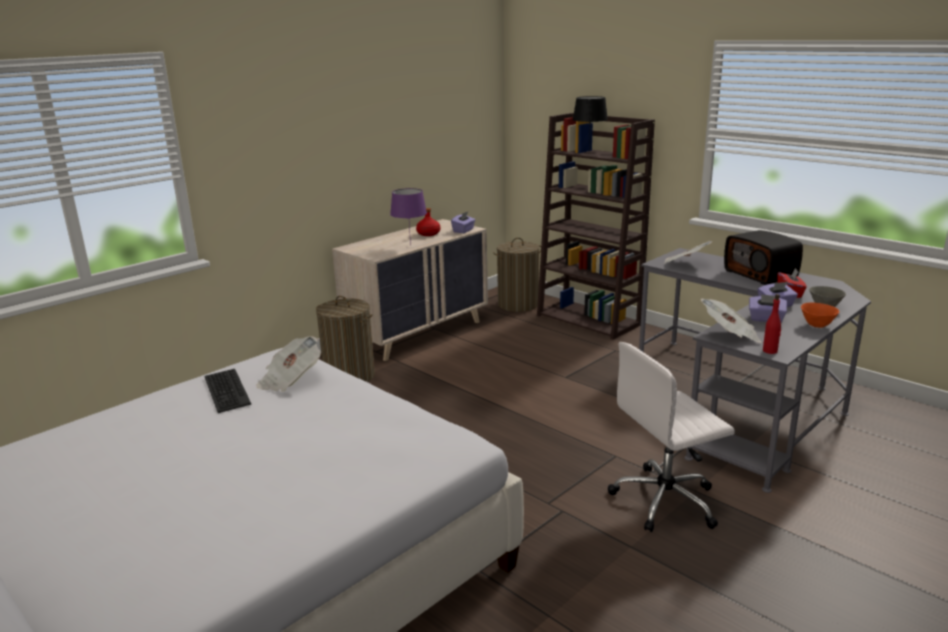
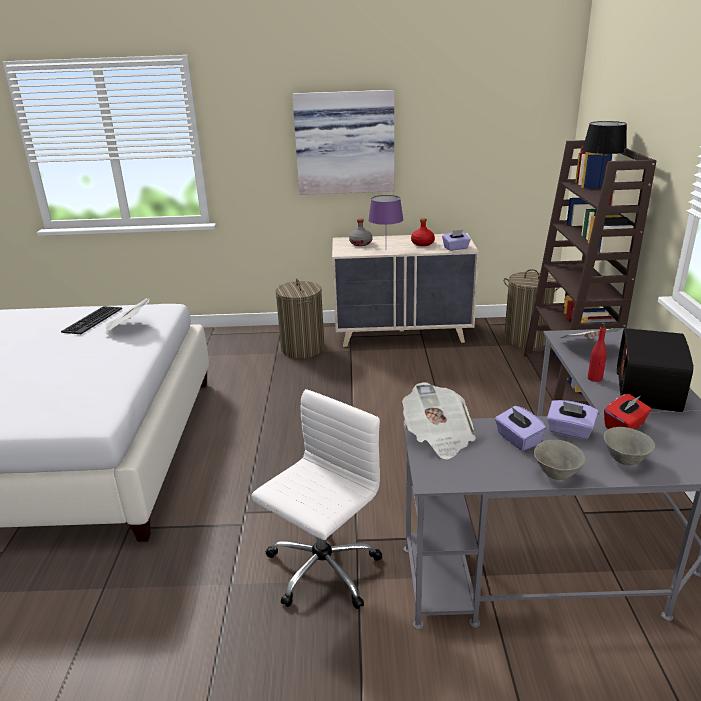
camera: 45 degrees right, 5 degrees up
(335, 142) = (345, 142): none -> picture
(373, 246) = (361, 243): none -> grey bottle
(666, 500) = (321, 570): white office chair -> white office chair turned 105 degrees clockwise
(770, 351) = (433, 472): red bottle -> red bottle (595, 378)
(817, 325) = (557, 474): orange bowl -> grey bowl

